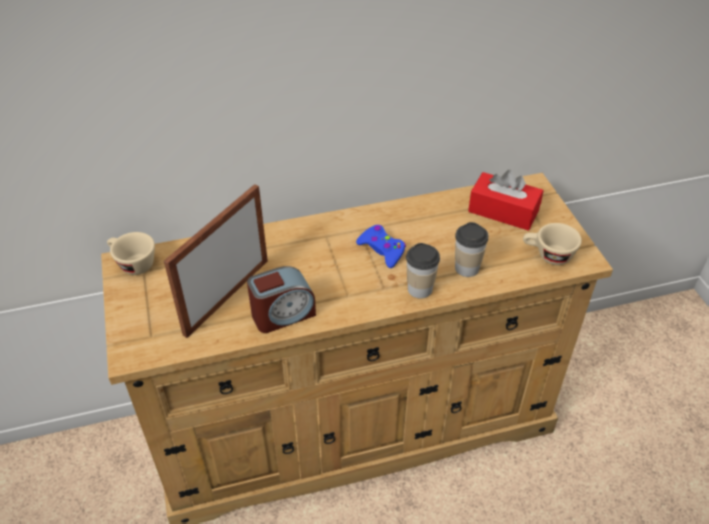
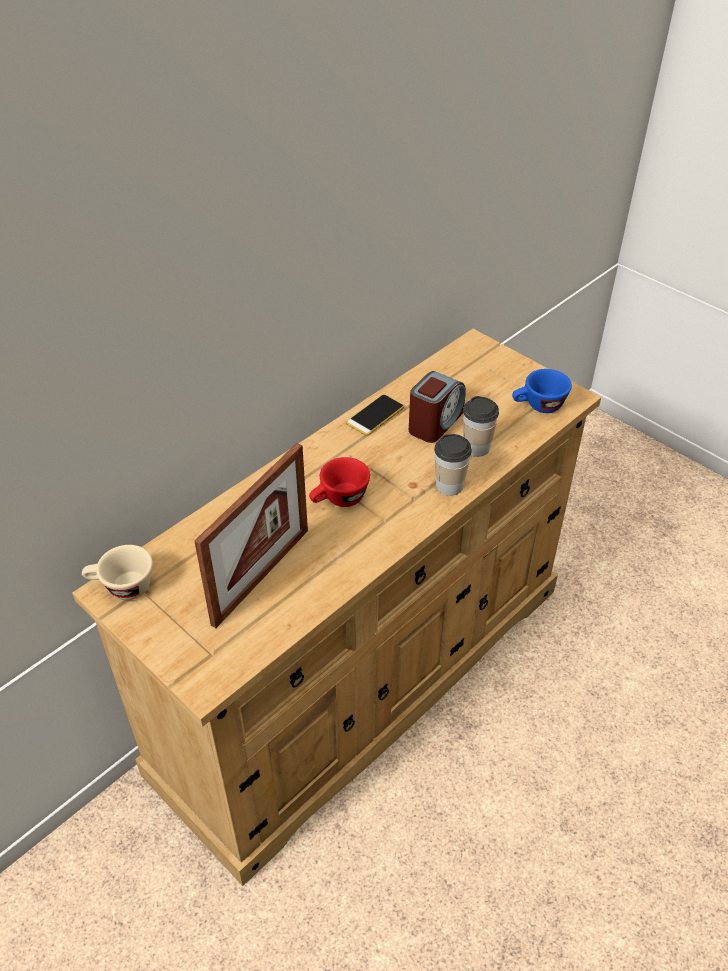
camera: 30 degrees left, 0 degrees up
(227, 296) = (261, 576): picture frame -> picture frame turned 150 degrees counterclockwise
(283, 314) = (336, 568): alarm clock -> alarm clock (435, 422)
(326, 265) = (339, 500): none -> red cup
(382, 250) = (382, 462): blue game controller -> none
(405, 212) = (375, 415): none -> phone
(503, 211) = (467, 379): red tissue box -> none
(548, 255) = (538, 406): beige cup -> blue cup

